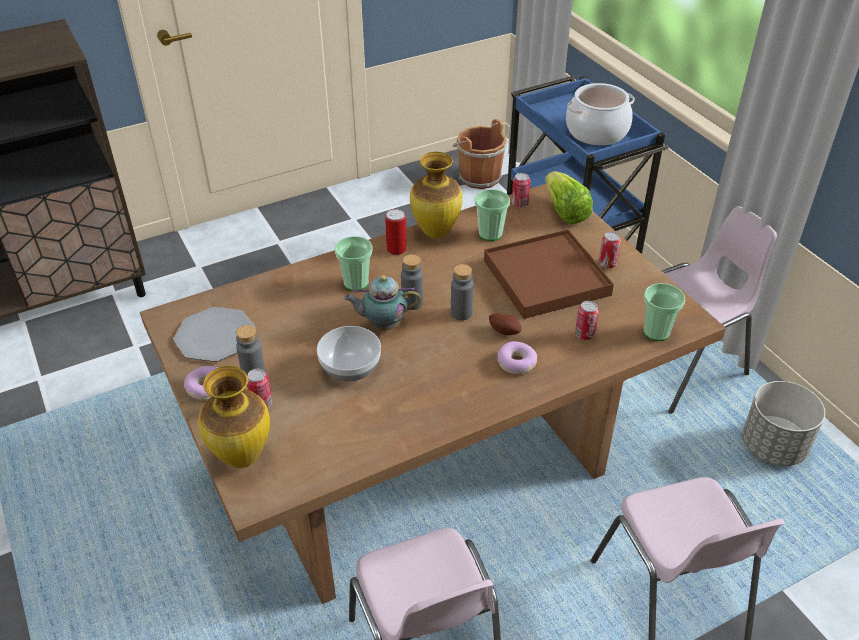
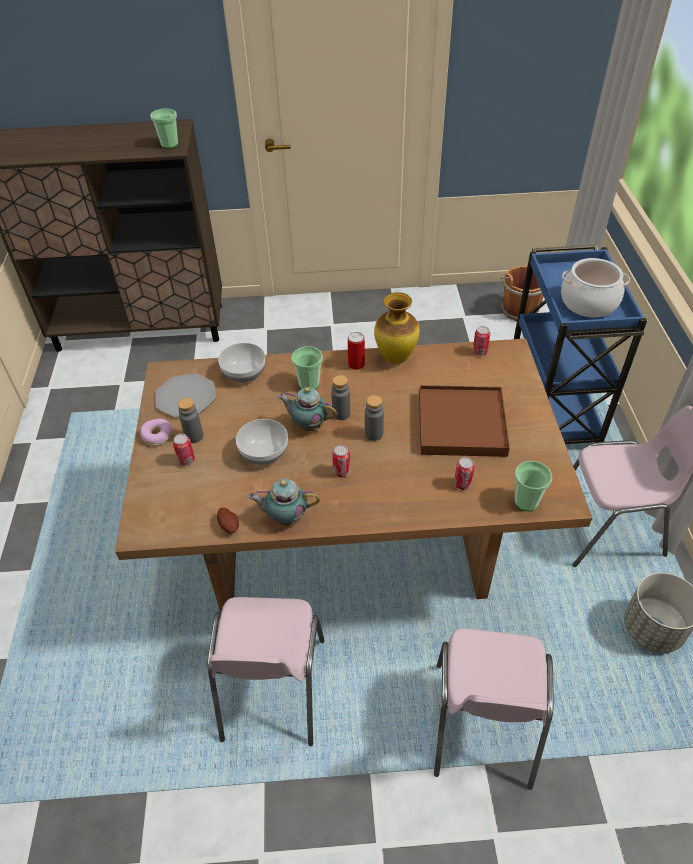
camera: 25 degrees right, 5 degrees up
(241, 457) = (149, 497): vase -> none
(271, 291) = (244, 373): none -> bowl
(419, 426) = (286, 517): none -> teapot
(490, 234) = (438, 372): cup -> cup (169, 144)
(505, 331) = (399, 460): potato -> potato (229, 525)
(516, 363) = (391, 490): donut -> none
(565, 212) = (514, 369): lettuce -> none
(607, 264) = (521, 427): can -> can (341, 472)

